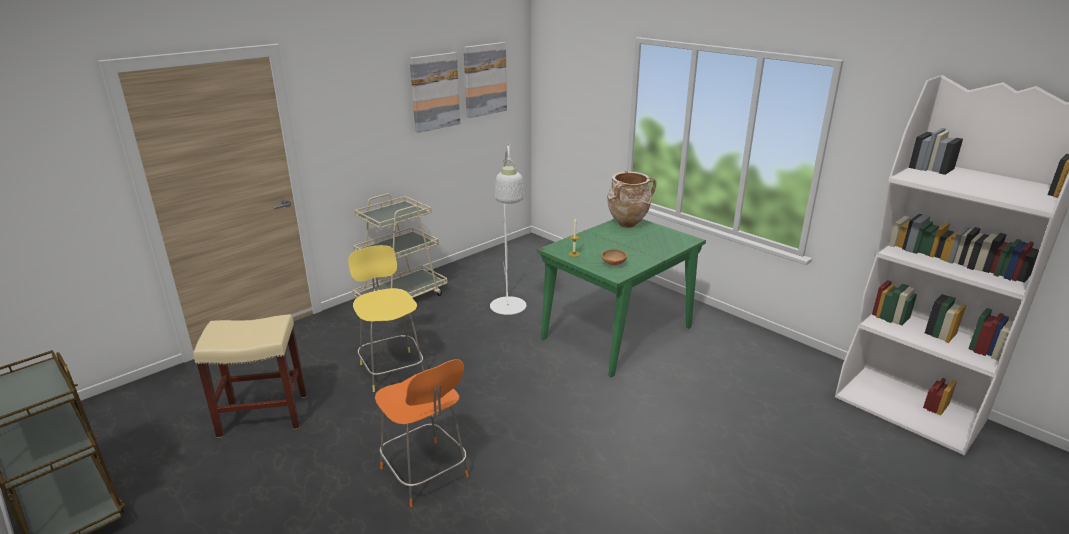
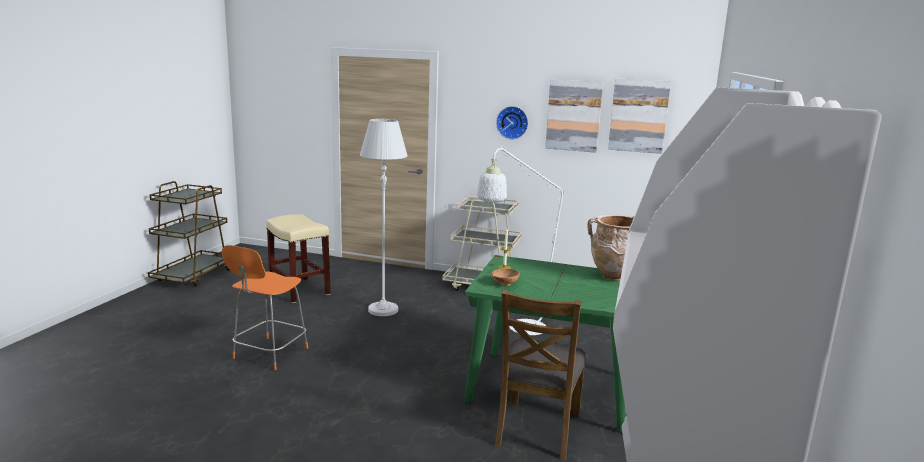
camera: 60 degrees right, 10 degrees down
(379, 113) = (512, 122): none -> wall clock
(391, 369) = (383, 310): yellow stool -> white floor lamp
(668, 357) = (537, 429): none -> brown chair

